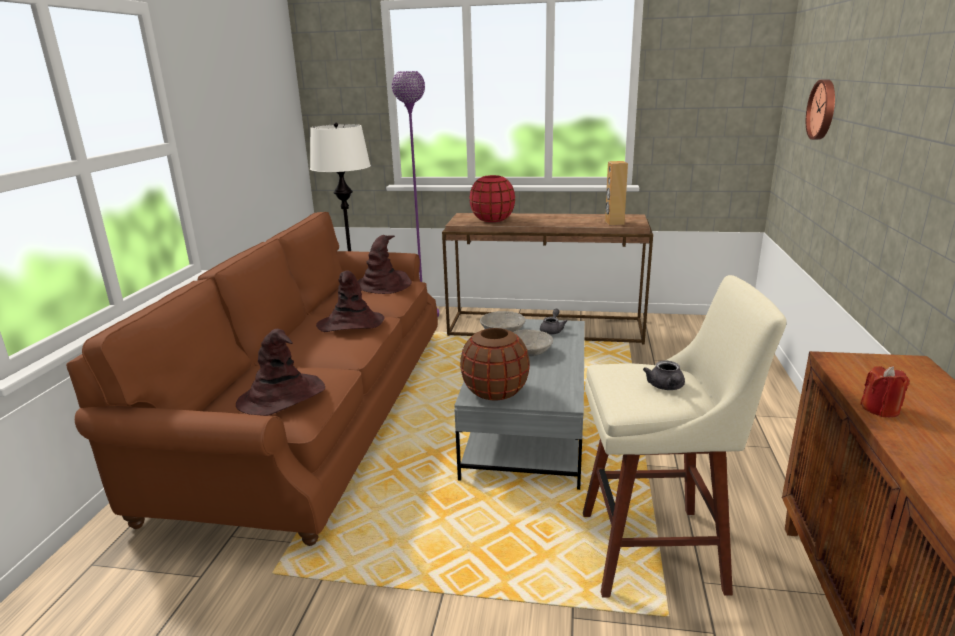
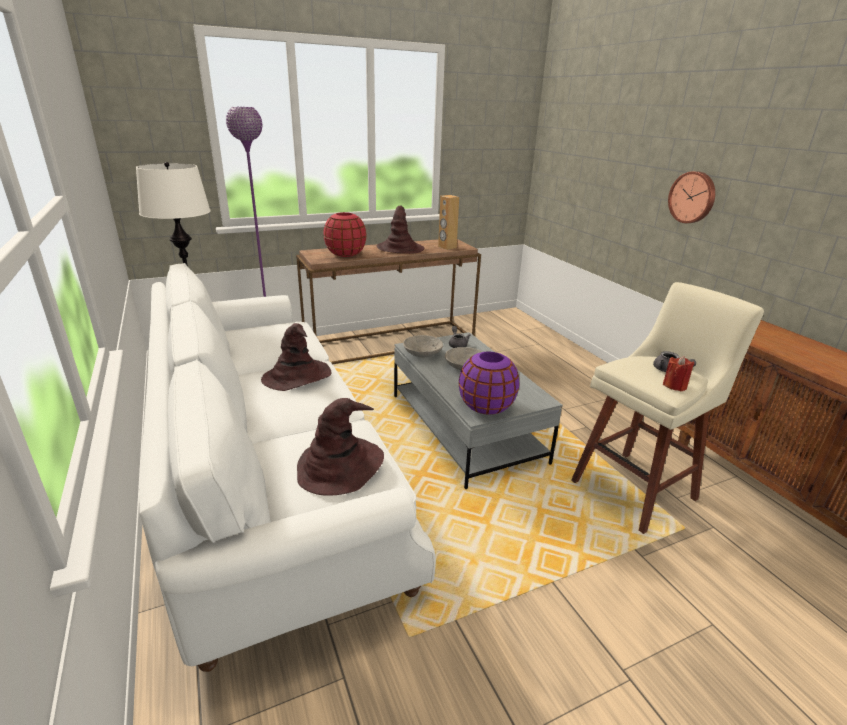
camera: 35 degrees left, 5 degrees up
(316, 412) = (271, 473): brown sofa -> white sofa
(384, 285) = (275, 331): brown hat -> brown hat (400, 248)
(495, 392) = (486, 406): brown vase -> purple vase
(823, 109) = (596, 154): wall clock -> wall clock (693, 197)
(880, 409) = (791, 355): red candle -> red candle (674, 385)

